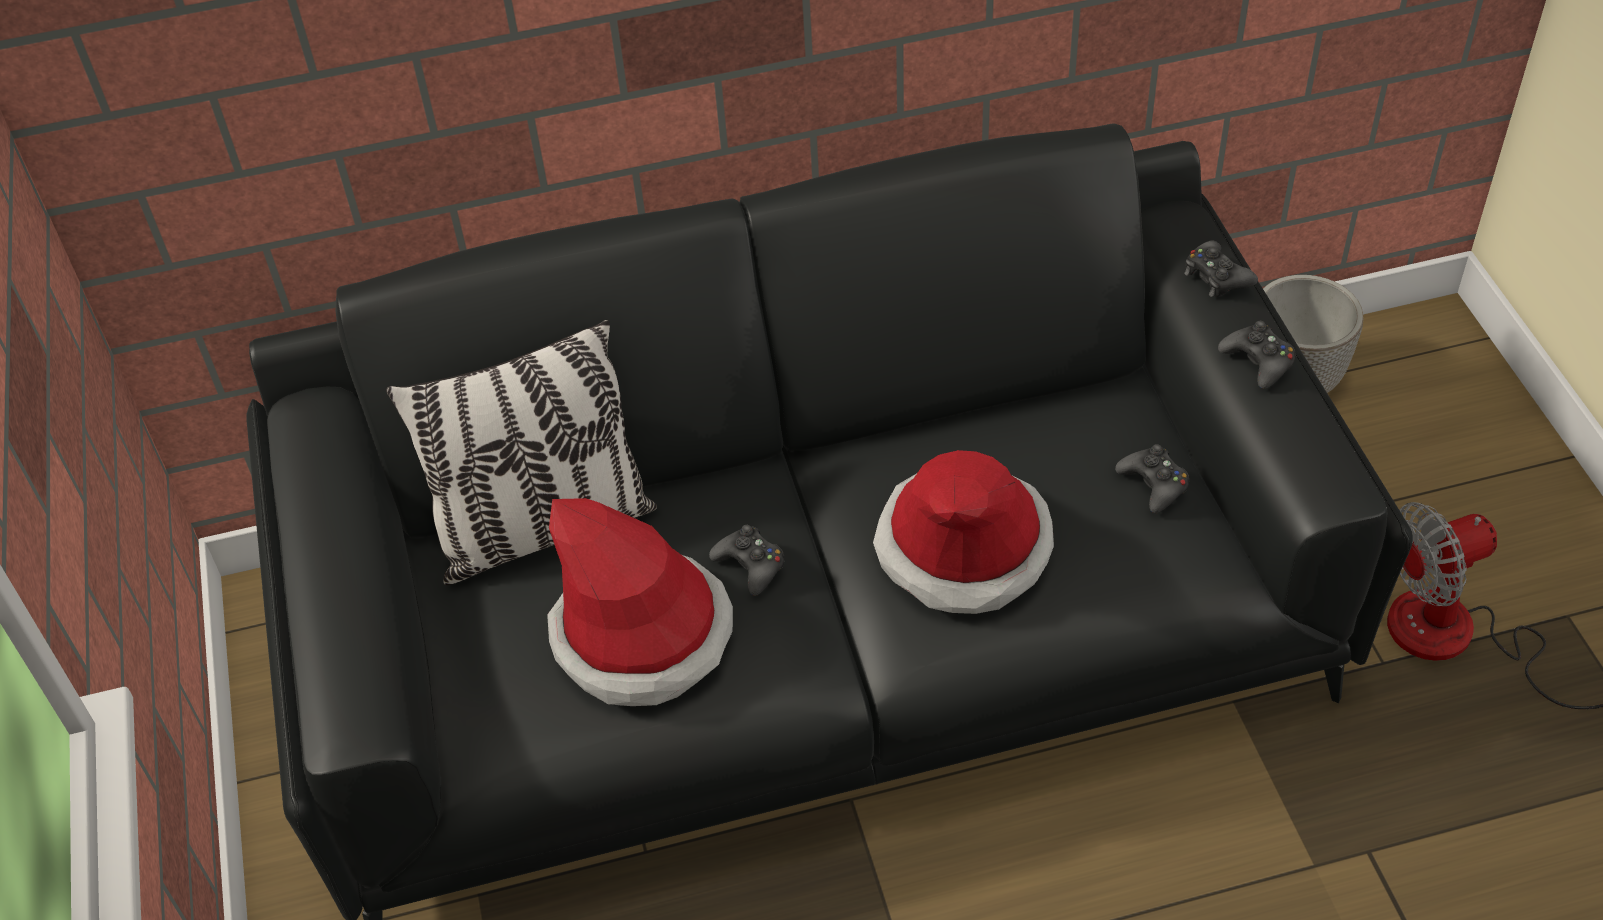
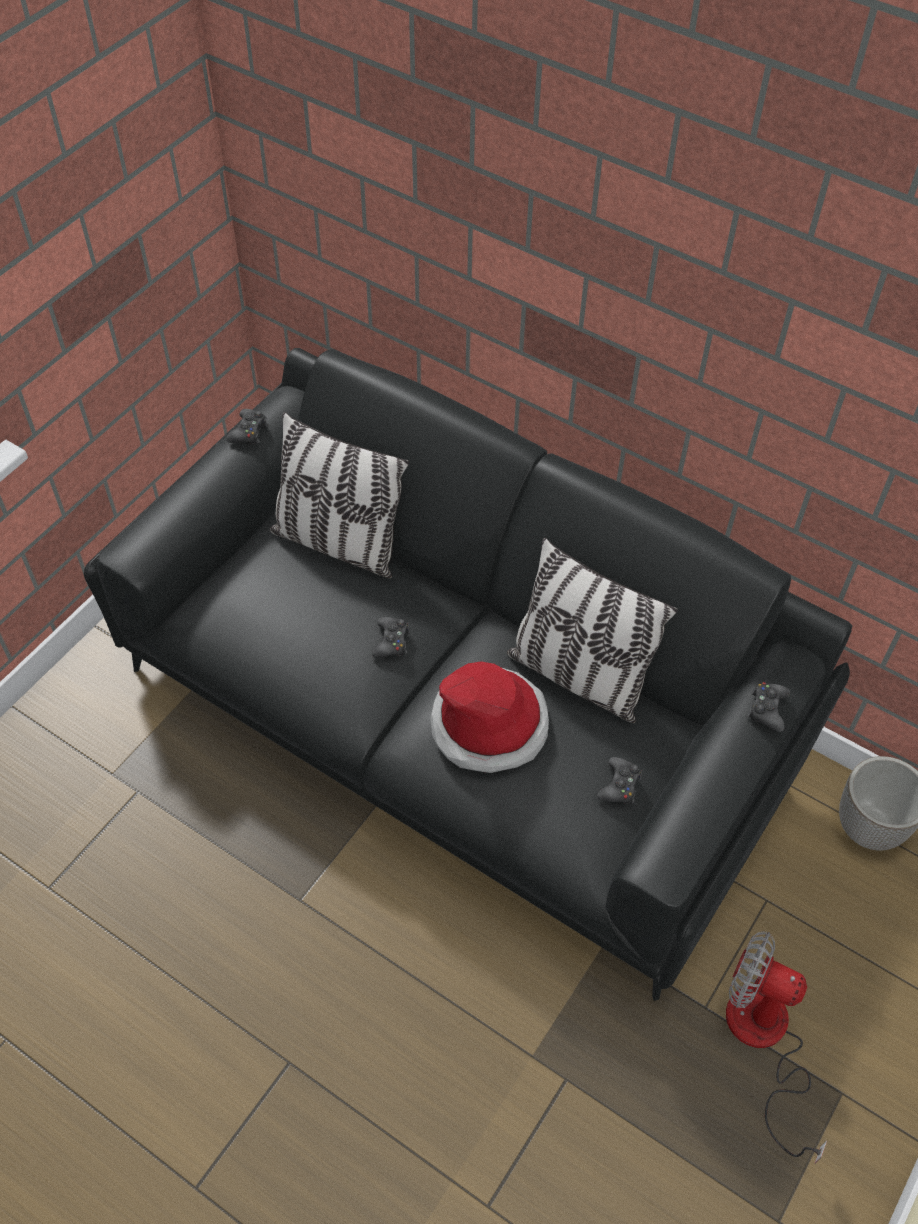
camera: 45 degrees right, 5 degrees up
(643, 635) = (308, 628): hat -> none
(974, 427) = (578, 676): none -> pillow
(1258, 361) = (721, 771): black game controller -> black game controller (248, 432)

